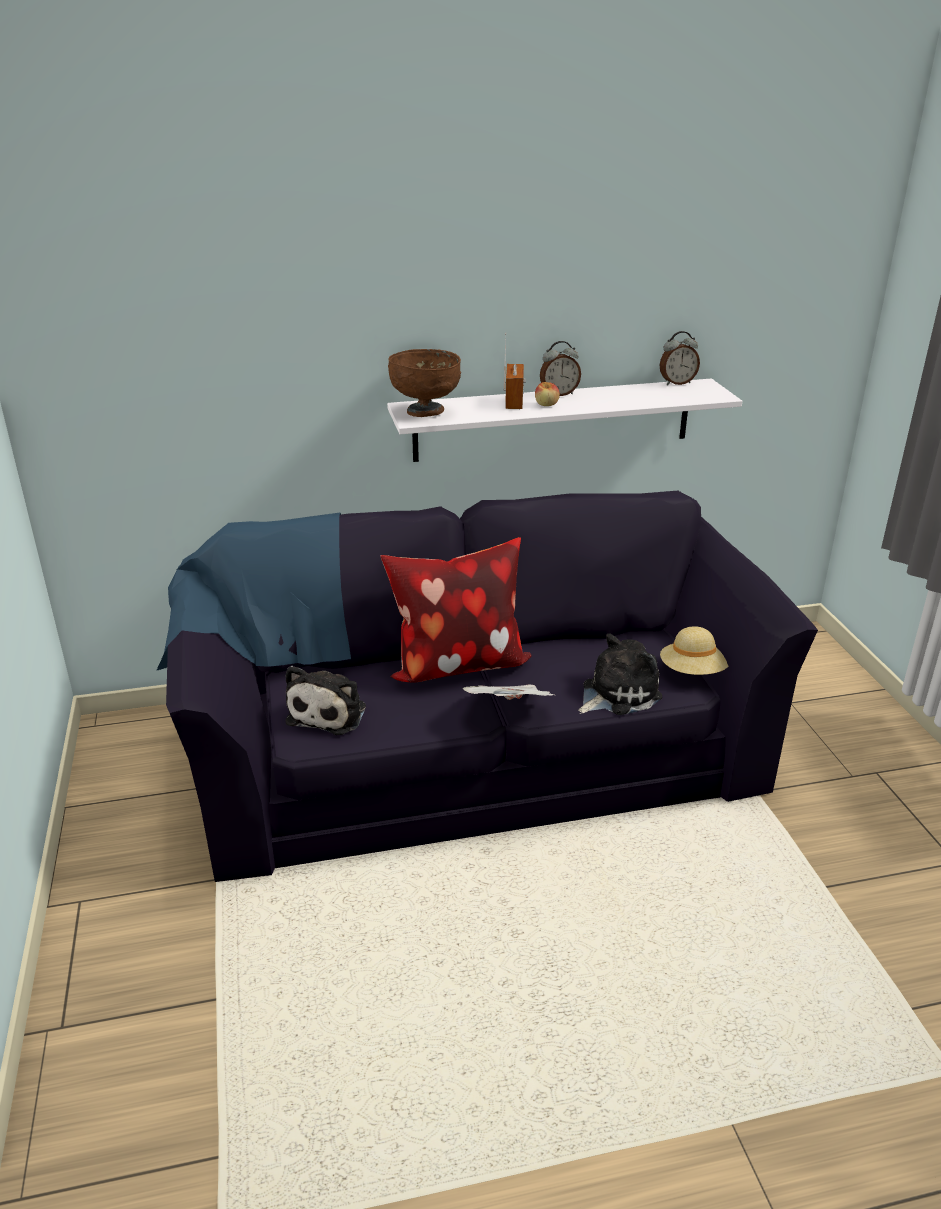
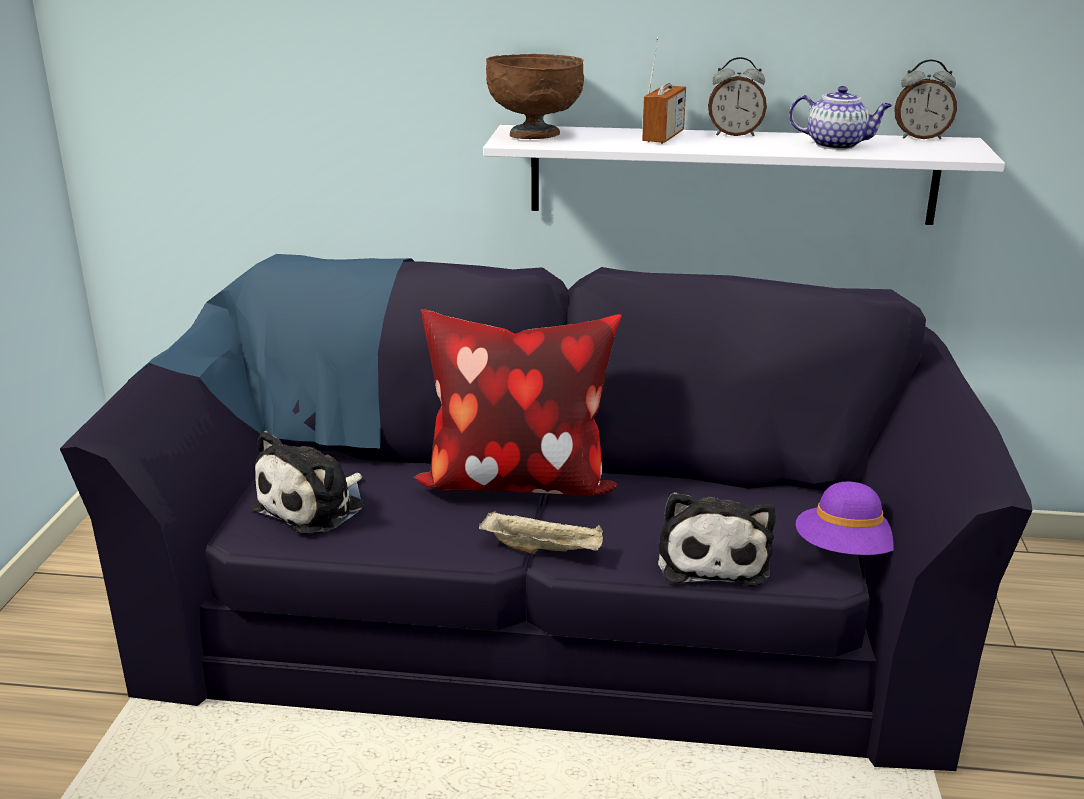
camera: 20 degrees right, 5 degrees down
(510, 711) = (544, 550): newspaper -> beige tray
(546, 404) = (705, 142): apple -> none
(617, 693) = (712, 559): plush toy -> plush toy turned 105 degrees clockwise
(632, 397) = (837, 145): none -> teapot
(693, 672) = (845, 552): beige hat -> purple hat

